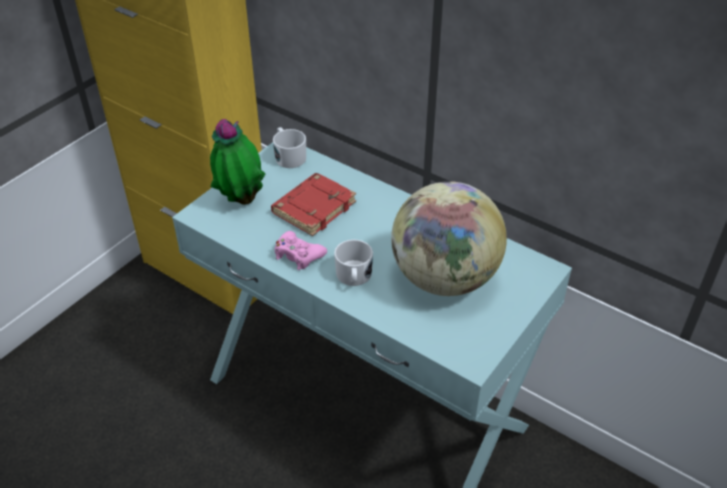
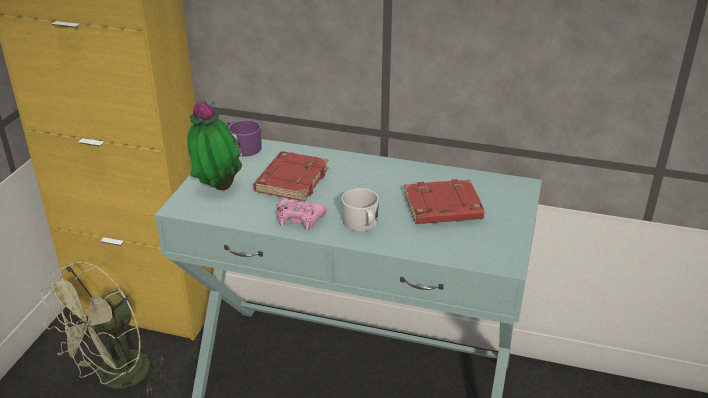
camera: 20 degrees left, 10 degrees down
(156, 338) = (116, 379): none -> green fan
(289, 156) = (243, 147): white mug -> purple mug
(444, 278) = (442, 209): globe -> red book

